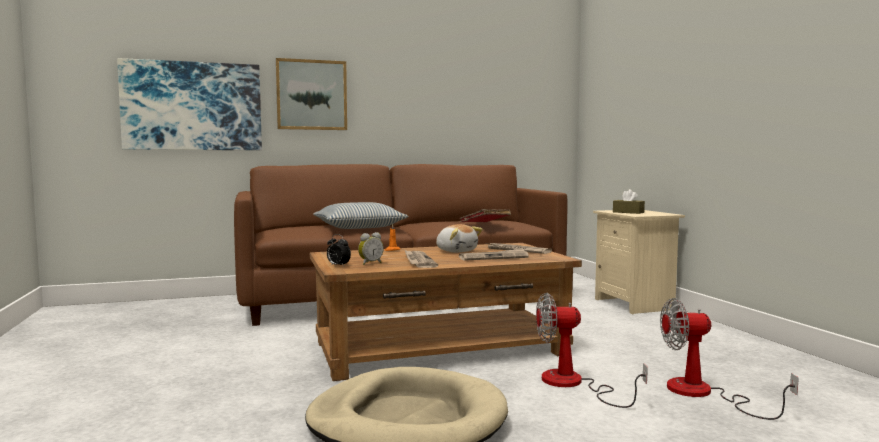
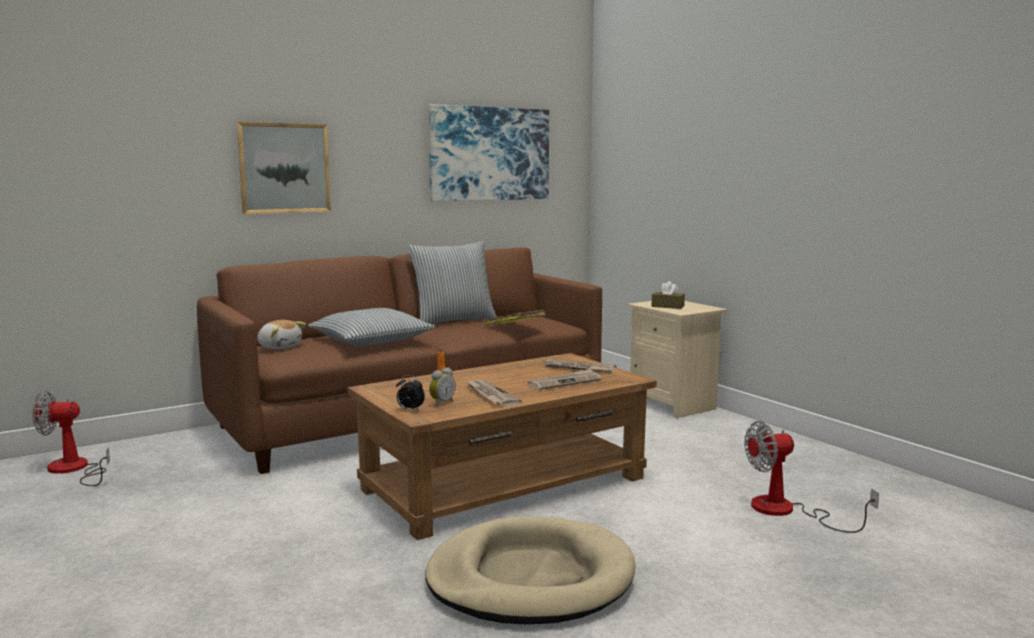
camera: 15 degrees left, 5 degrees up
(192, 106) = (129, 188): picture -> picture (489, 154)
(440, 220) = (453, 321): none -> pillow
(456, 251) = (515, 373): plush toy -> plush toy (280, 347)
(484, 224) = (514, 327): red book -> yellow book
(573, 384) = (665, 514): fan -> fan (74, 470)

